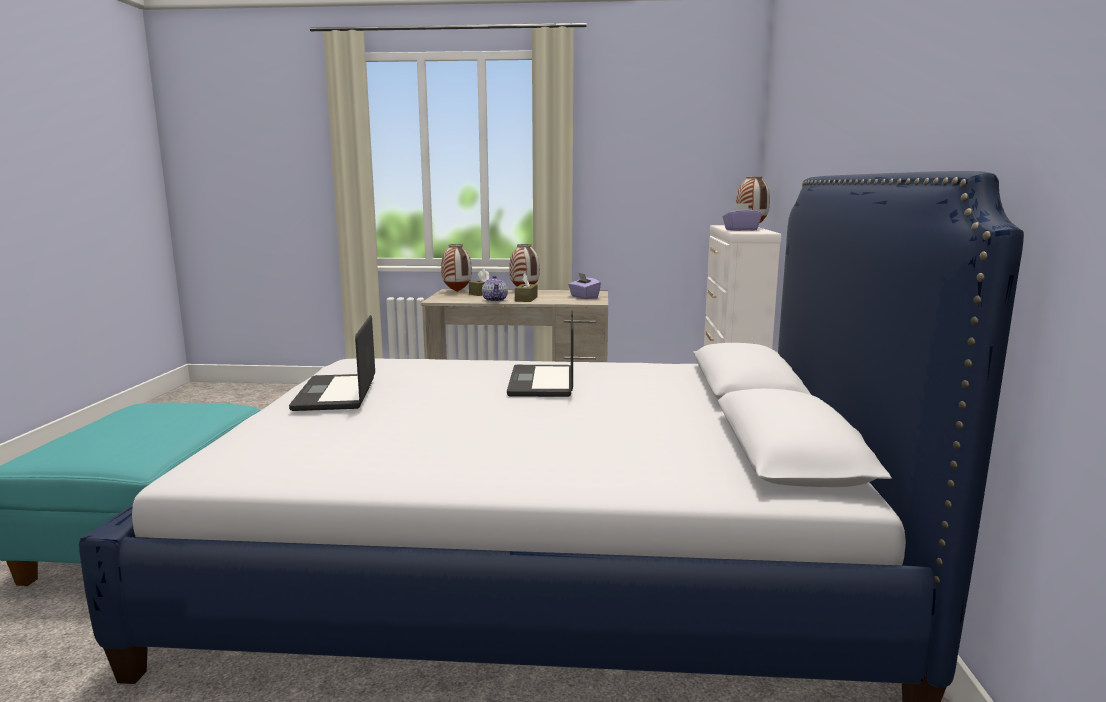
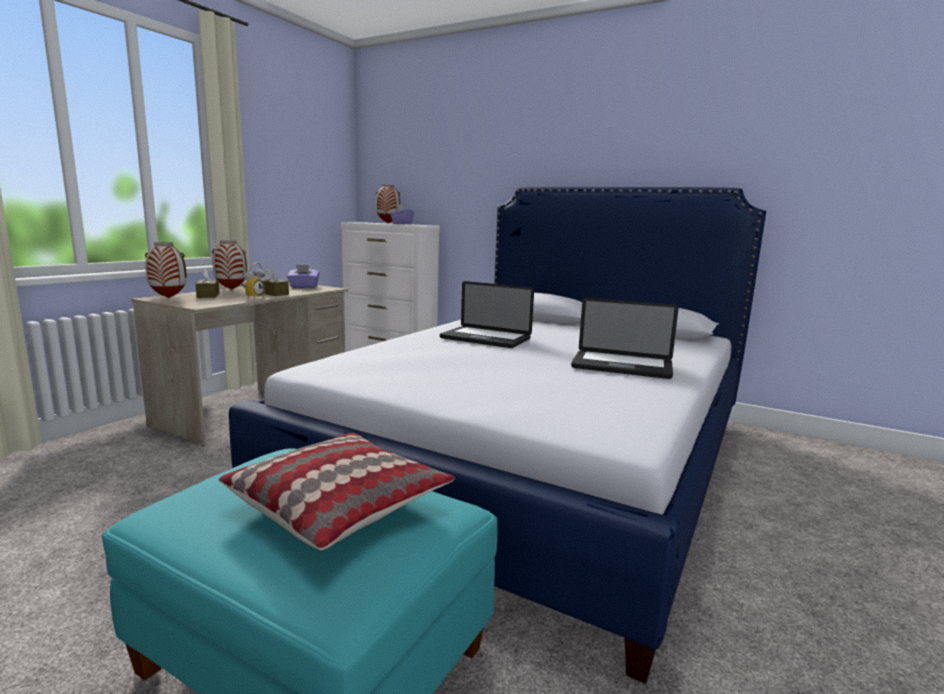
camera: 65 degrees left, 0 degrees up
(137, 432) = (339, 504): none -> pillow
(336, 394) = (442, 382): laptop -> laptop (621, 366)
(495, 300) = (253, 297): teapot -> alarm clock

